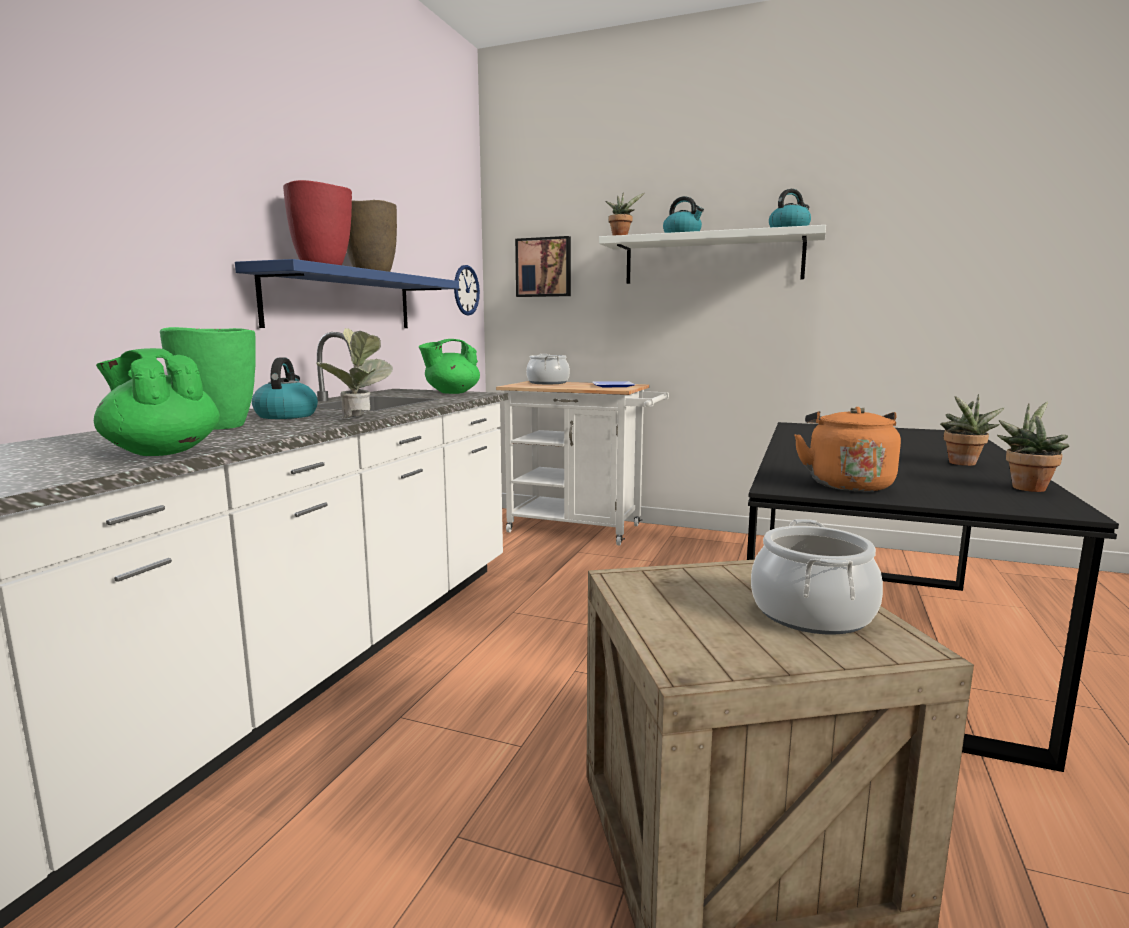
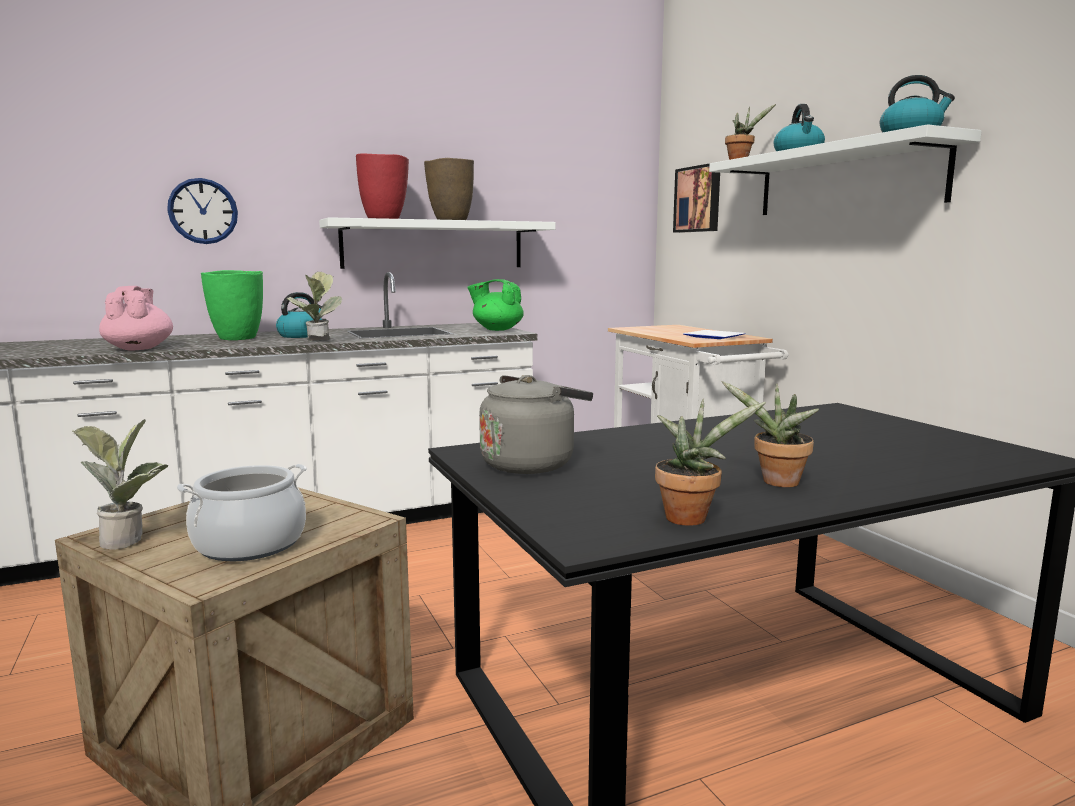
camera: 45 degrees right, 0 degrees up
(162, 452) = (139, 349): green teapot -> pink teapot
(342, 301) = (434, 245): blue shelf -> white shelf
(466, 290) = (621, 227): wall clock -> wall clock (203, 211)
(548, 383) = (675, 328): cooking pot -> none
(723, 657) = (130, 539): none -> potted plant
(847, 484) = (531, 463): orange kettle -> grey kettle

